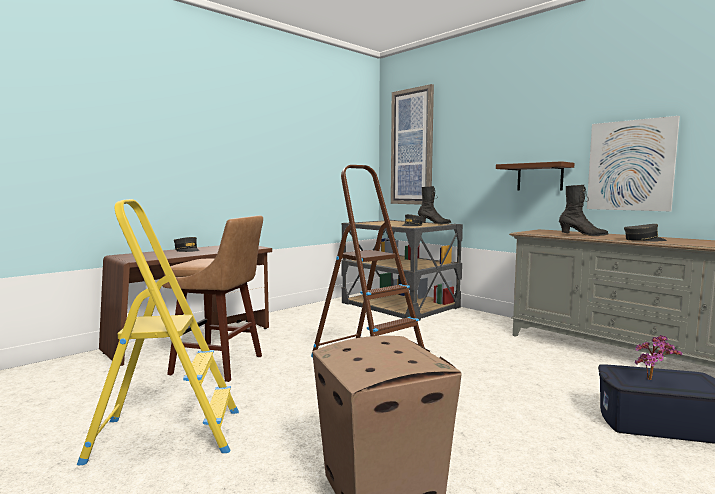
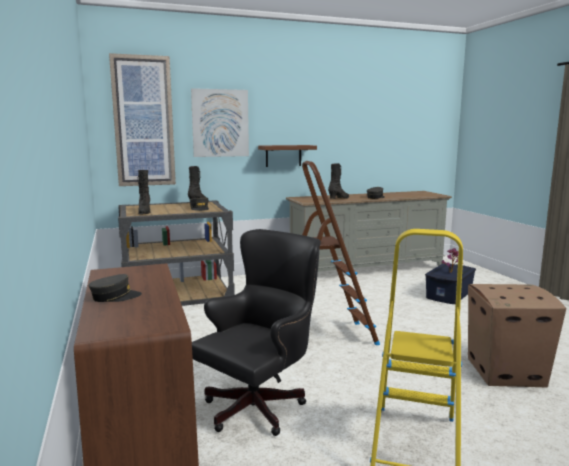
camera: 65 degrees left, 5 degrees up
(220, 365) = (258, 405): brown stool -> black office chair
(371, 223) = (144, 212): none -> black boot
(630, 165) = (342, 148): picture -> picture (220, 123)

